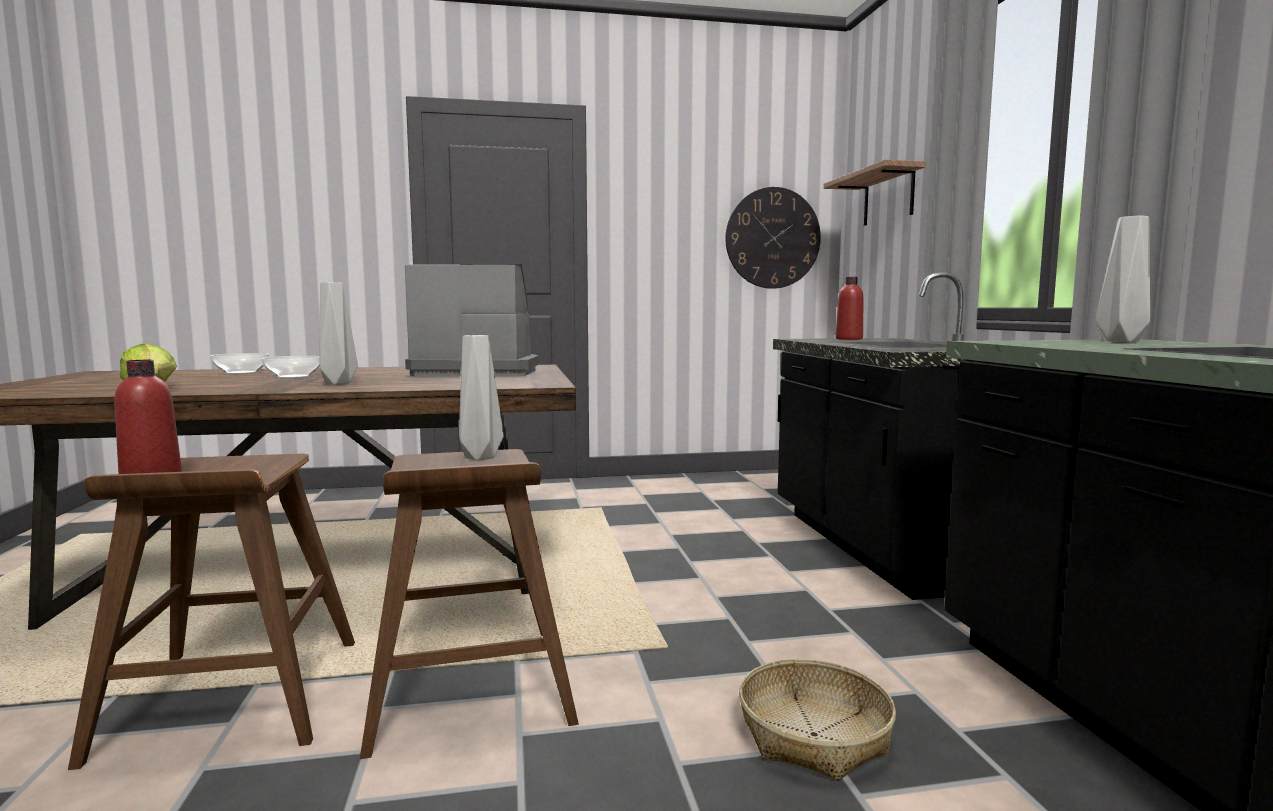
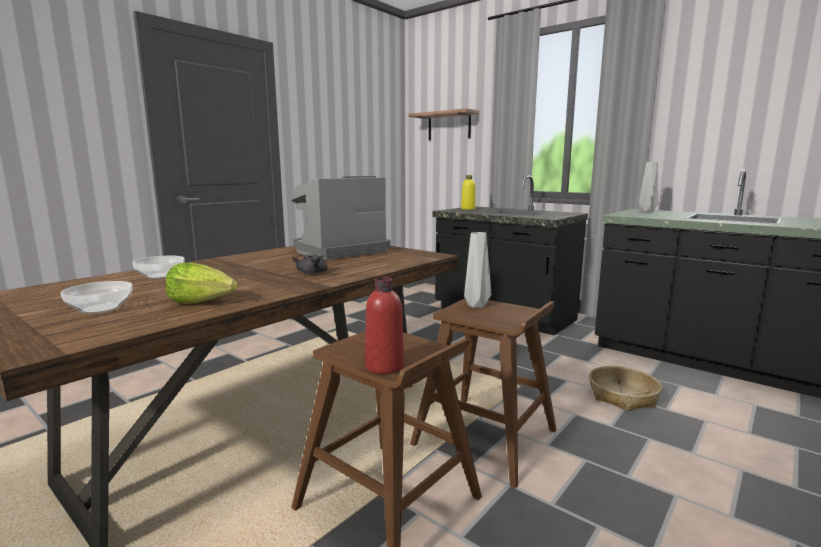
camera: 40 degrees left, 5 degrees up
(293, 377) = (239, 273): bowl -> bowl (101, 309)
(336, 383) = (313, 273): grey vase -> grey teapot
(772, 238) = (376, 144): wall clock -> none
(849, 339) = (468, 209): red bottle -> yellow bottle

